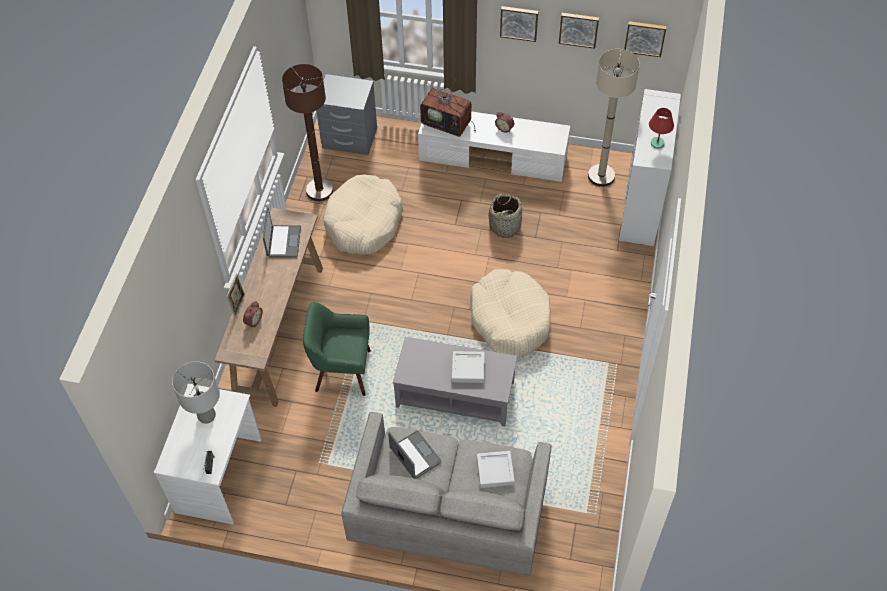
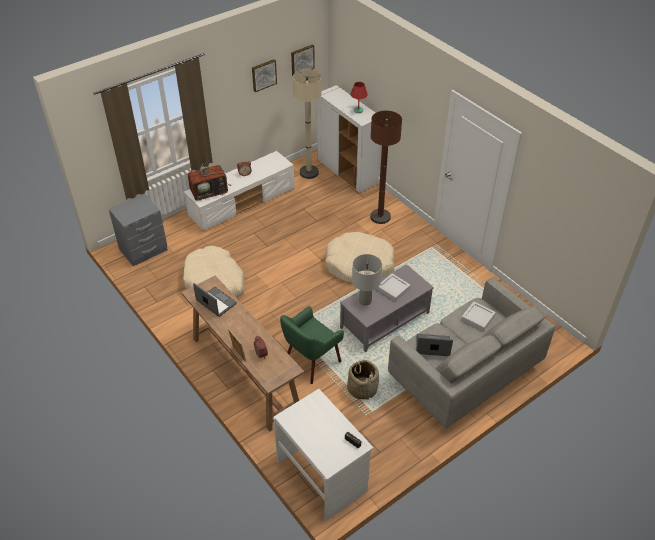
camera: 50 degrees left, 10 degrees down
(207, 416) = (312, 421): grey table lamp -> grey table lamp (365, 301)
(319, 190) = (163, 287): brown floor lamp -> brown floor lamp (380, 217)
(505, 225) = (294, 227): basket -> basket (362, 388)
(519, 22) = (227, 90): picture -> none

